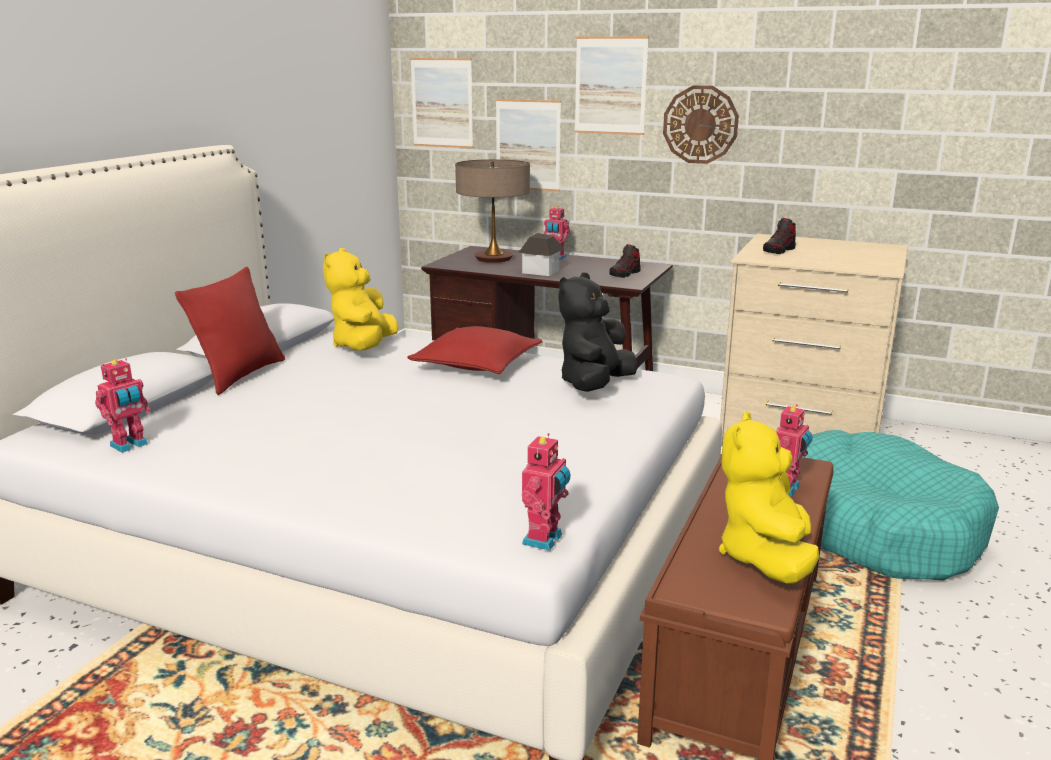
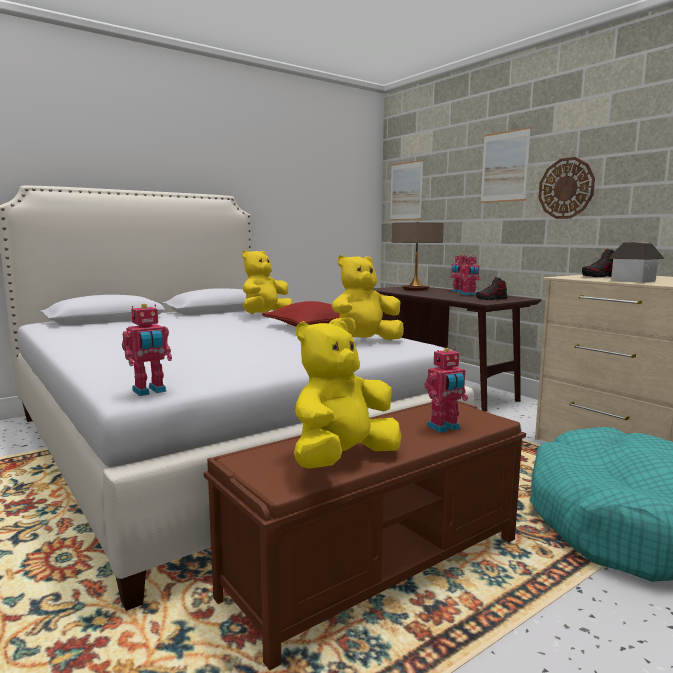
camera: 30 degrees right, 10 degrees down
(130, 445) = (66, 330): toy robot -> toy robot (469, 294)
(240, 375) = (178, 317): red pillow -> none
(528, 145) = (452, 214): picture -> none
(541, 271) = (433, 294): toy house -> toy house (633, 281)
(594, 385) = (363, 342): black plush toy -> yellow plush toy

